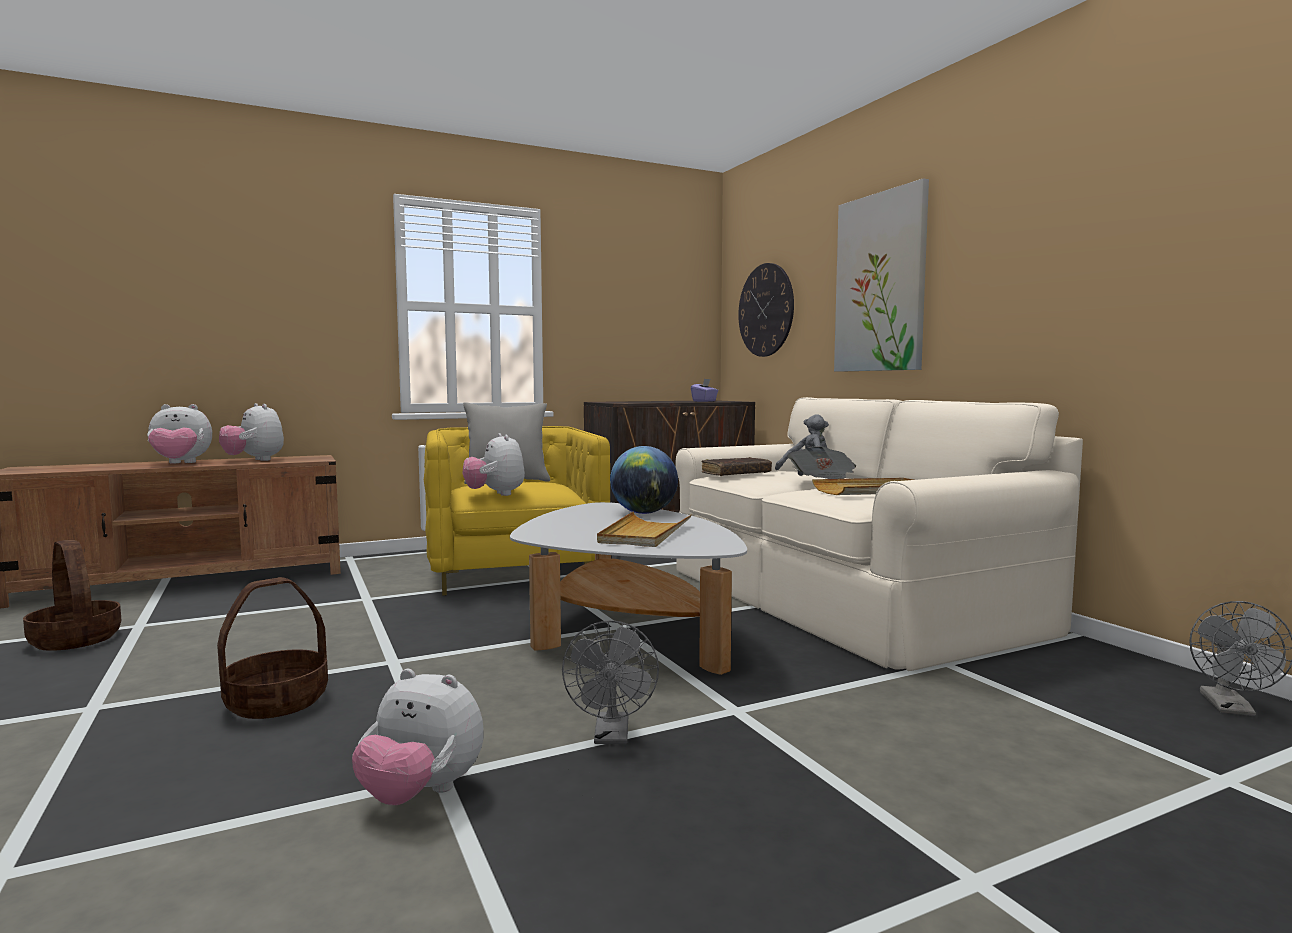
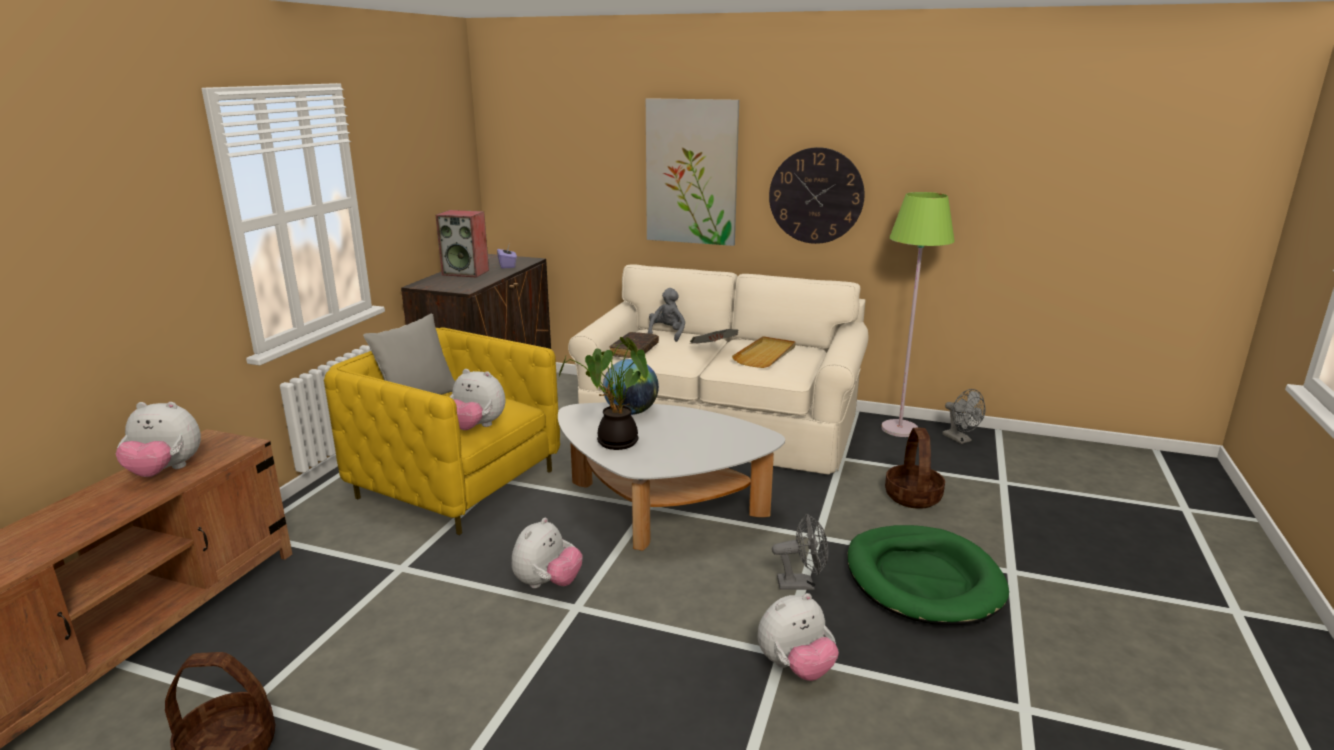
camera: 45 degrees left, 15 degrees up
(180, 463) = (92, 511): plush toy -> plush toy (547, 583)
(276, 702) = (583, 678): basket -> basket (913, 497)
(568, 522) = (613, 442): none -> potted plant
(612, 736) = (801, 584): grey fan -> grey fan turned 45 degrees counterclockwise
(644, 534) = (694, 438): beige tray -> none
(658, 401) = (466, 272): none -> speaker
(766, 310) = (550, 174): wall clock -> wall clock (816, 196)
(781, 809) = (923, 579): none -> green dog bed
(1120, 667) = (899, 429): none -> green floor lamp

